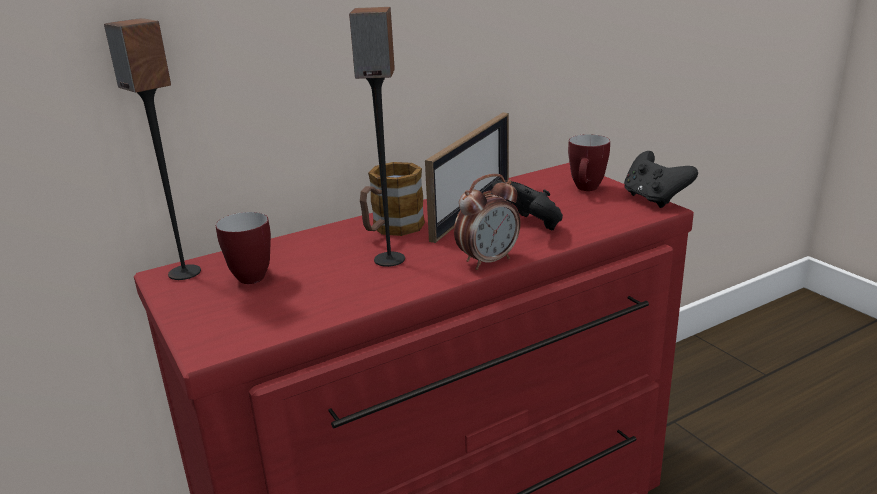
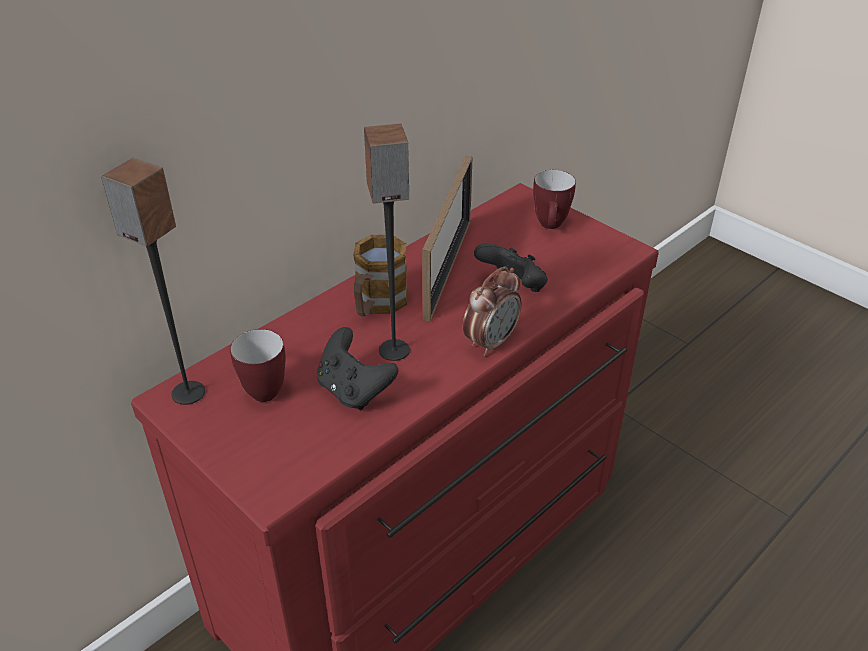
camera: 15 degrees left, 15 degrees up
(654, 199) = (619, 236): black game controller -> black game controller (354, 390)

